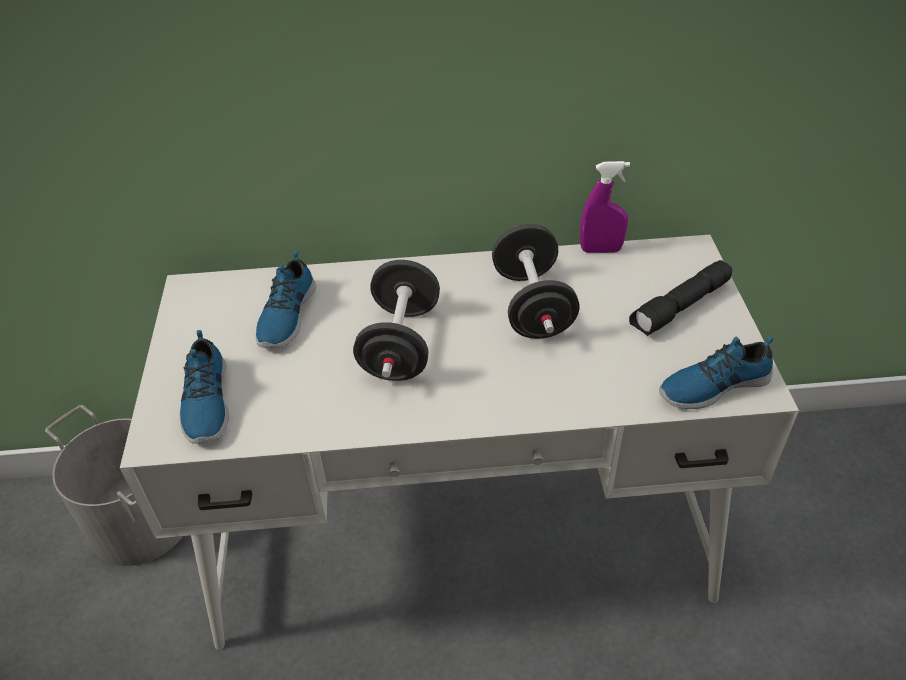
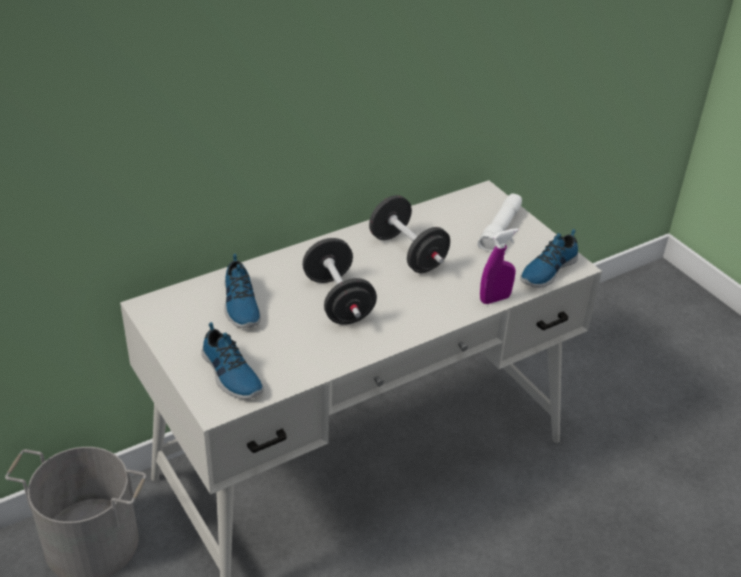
camera: 30 degrees left, 5 degrees down
(600, 250) = (427, 206): purple spray bottle -> purple spray bottle (495, 299)
(681, 308) = (500, 230): black flashlight -> white flashlight

